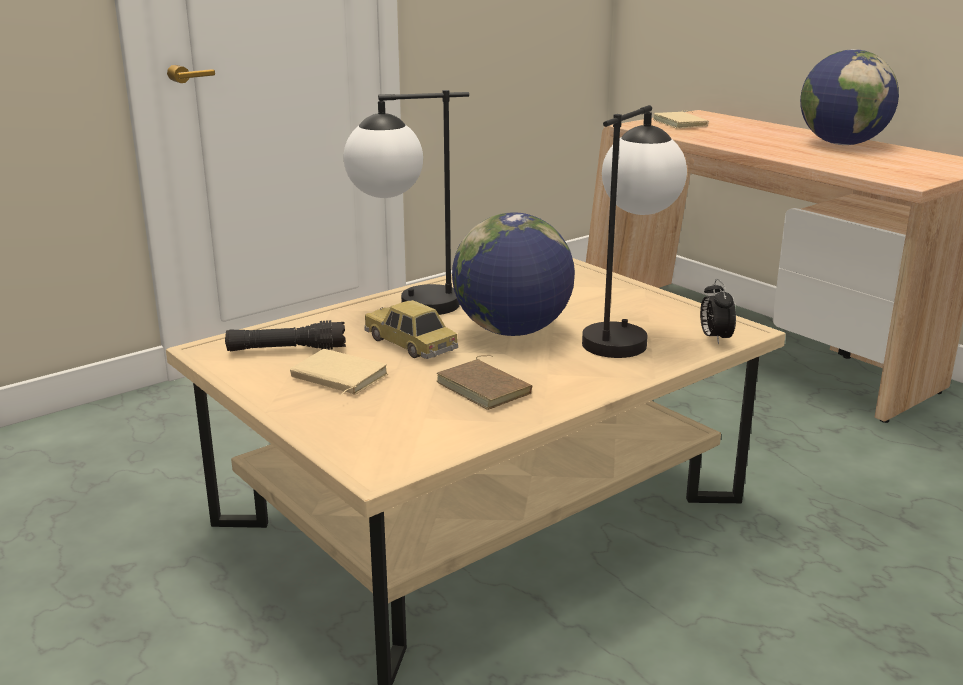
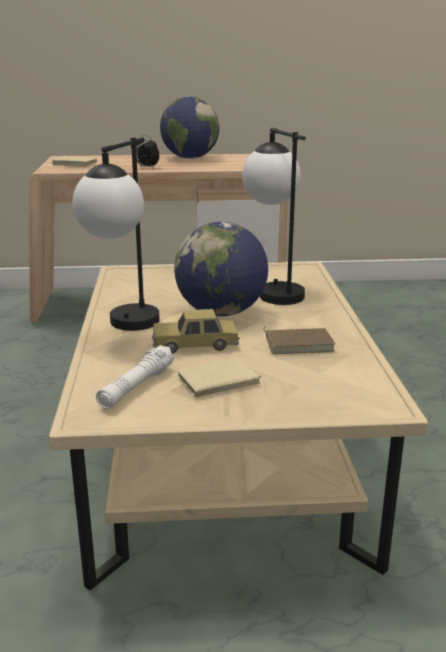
camera: 55 degrees left, 0 degrees up
(286, 349) = (136, 387): black flashlight -> white flashlight
(714, 338) = (308, 275): alarm clock -> alarm clock (147, 167)

